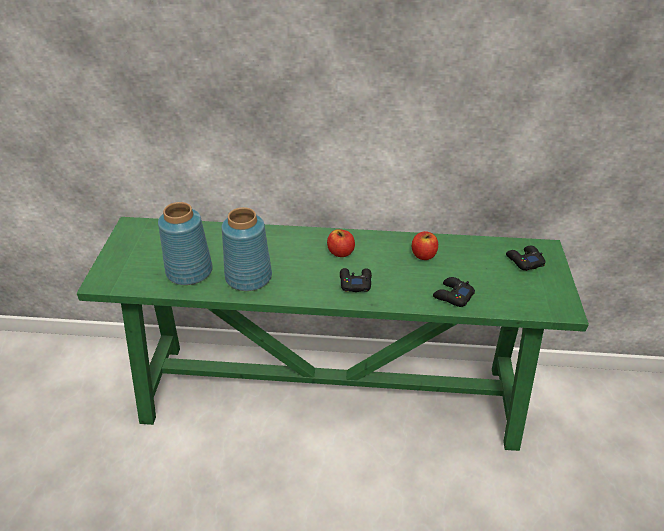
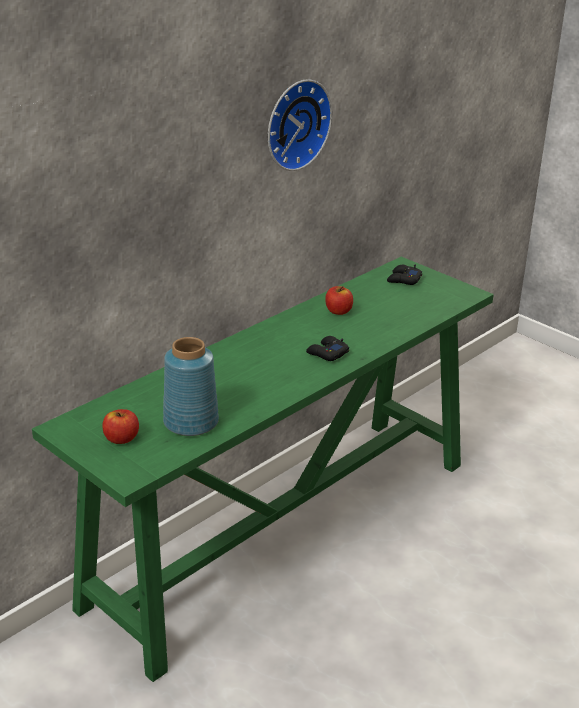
camera: 50 degrees left, 10 degrees down
(247, 277) = (245, 397): blue vase -> none
(340, 252) = (280, 342): apple -> apple (121, 439)
(422, 60) = (294, 123): none -> wall clock
(452, 296) = (400, 323): black game controller -> none

